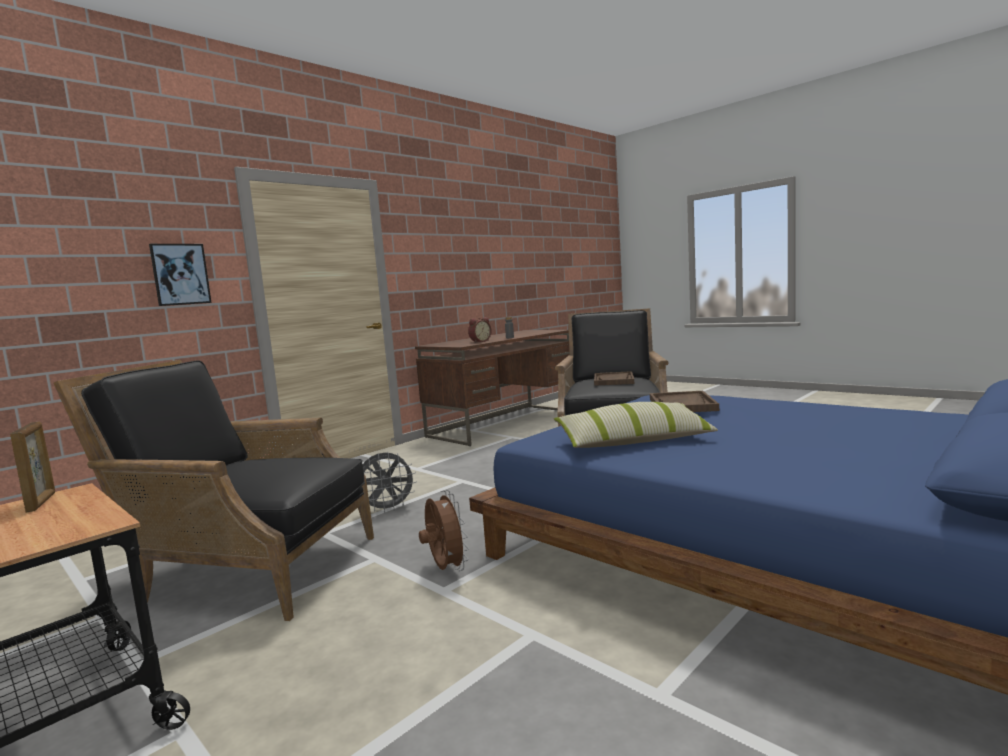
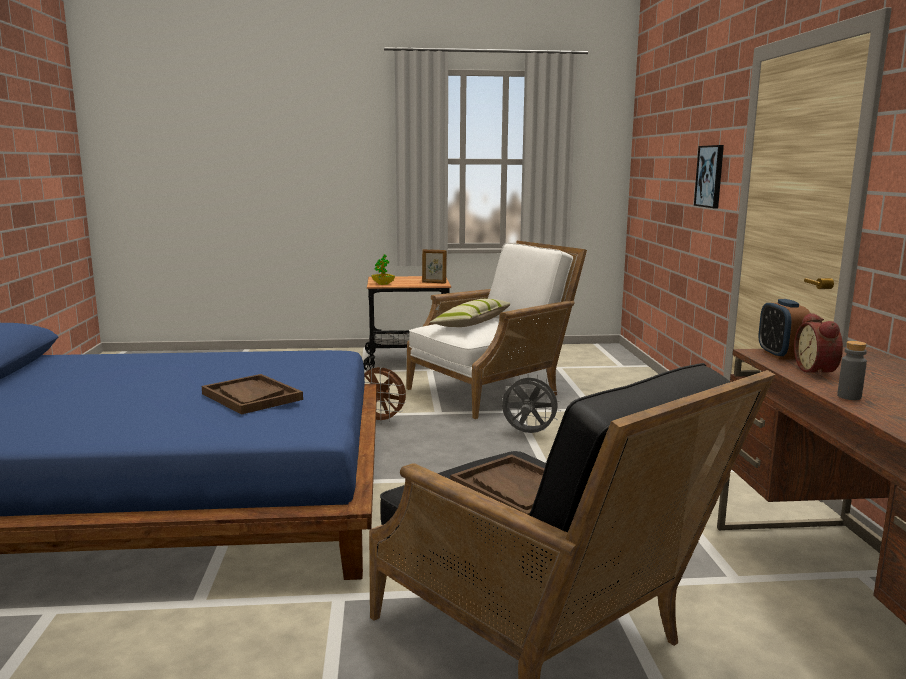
camera: 130 degrees right, 5 degrees up
(83, 525) = (383, 284): none -> potted plant
(247, 570) = (493, 390): black armchair -> white armchair
(388, 509) = (528, 434): grey fan -> grey fan turned 90 degrees clockwise
(460, 345) = (780, 355): none -> alarm clock
(633, 441) = (252, 363): pillow -> pillow (472, 323)

